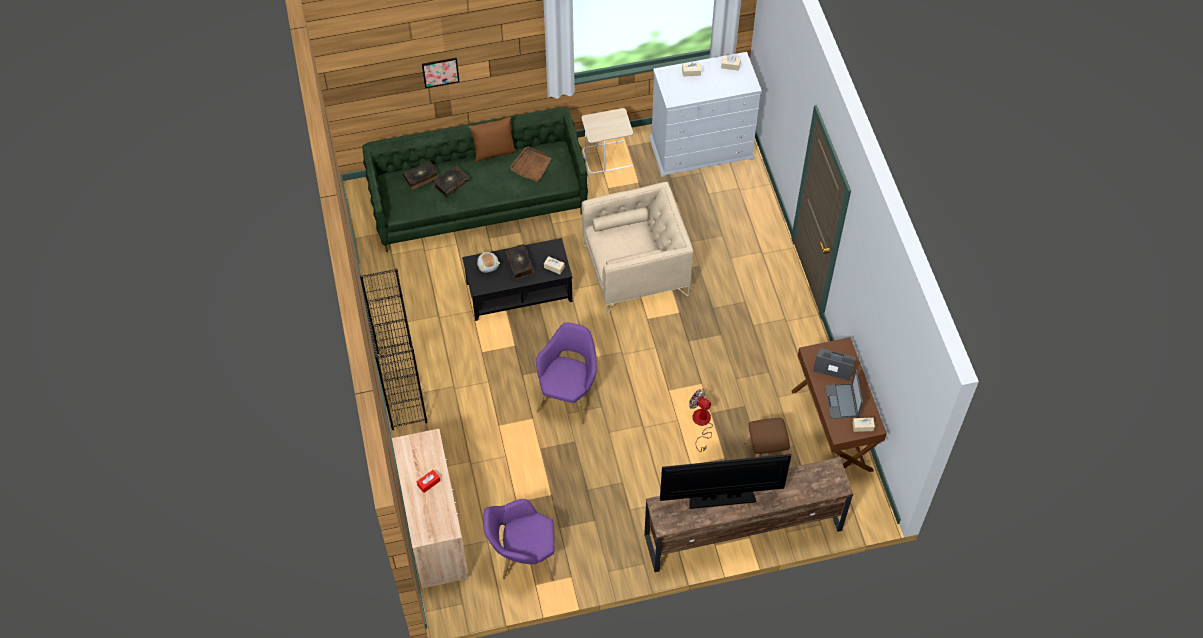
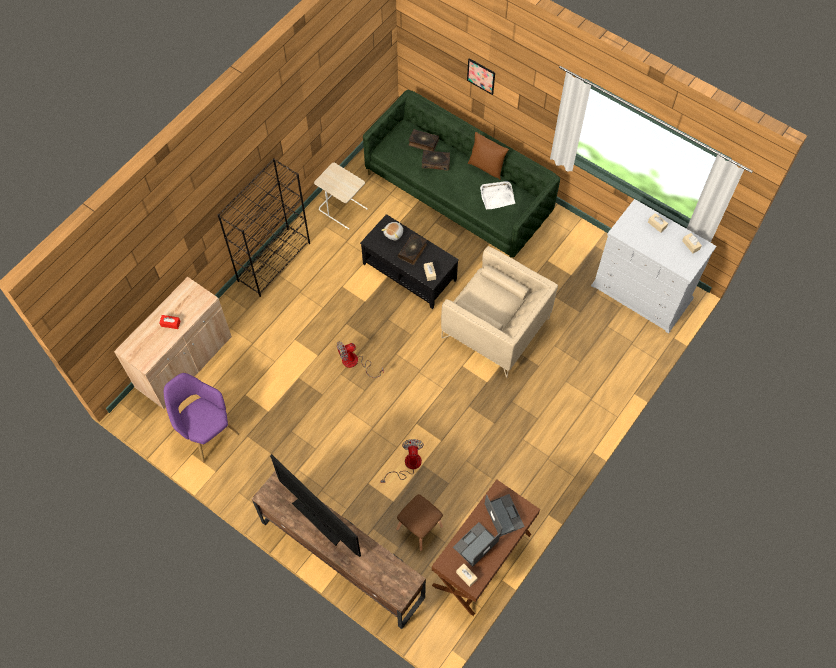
camera: 50 degrees right, 5 degrees up
(531, 166) = (497, 196): brown tray -> white tray
(568, 395) = (355, 363): purple armchair -> fan
(607, 157) = (572, 241): beige side table -> beige side table (343, 209)

